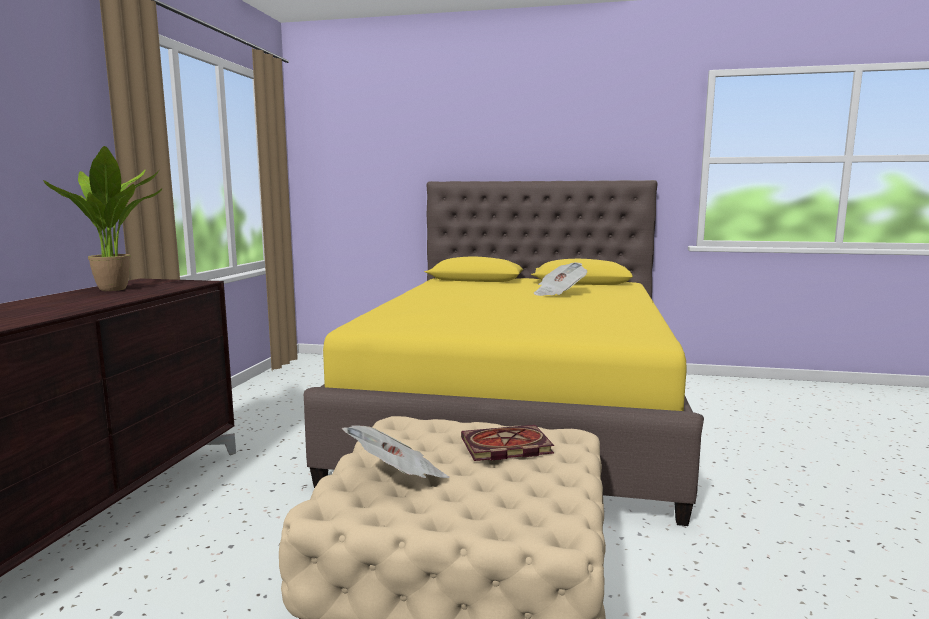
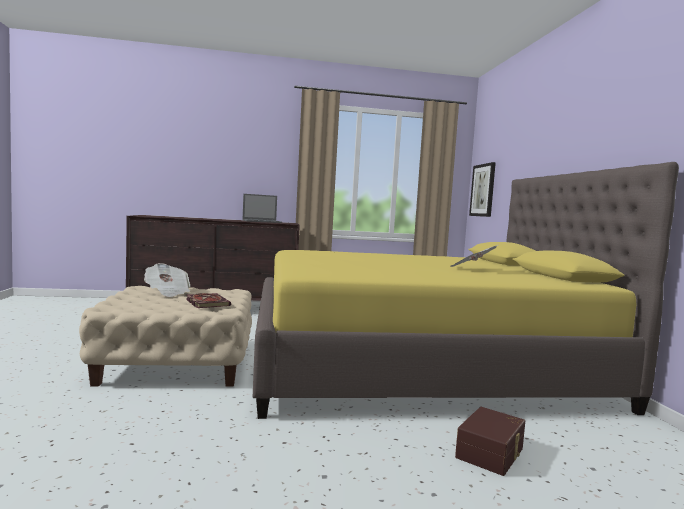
camera: 70 degrees right, 5 degrees down
(118, 289) = (262, 221): potted plant -> laptop
(334, 190) = (483, 190): none -> picture
(726, 433) = (491, 453): none -> brown storage box

